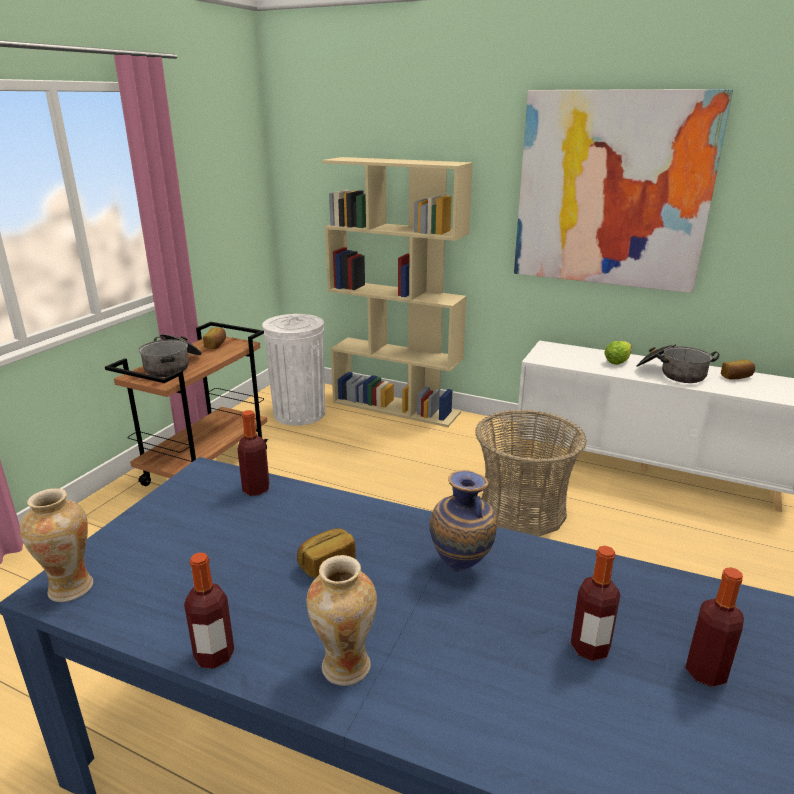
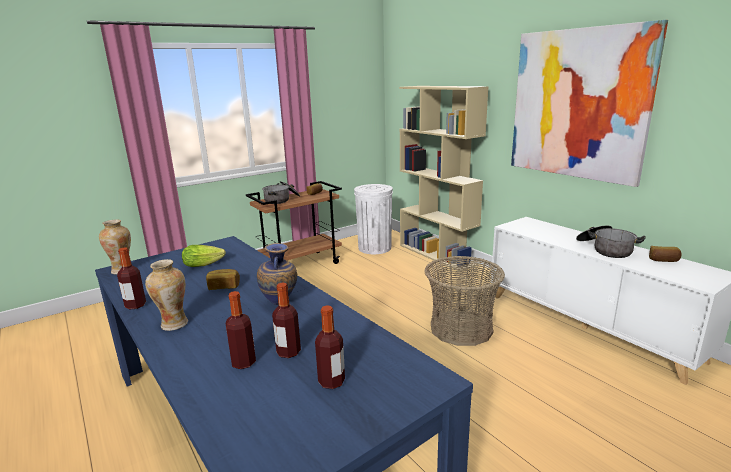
camera: 30 degrees right, 5 degrees down
(256, 489) = (237, 252): bottle -> bottle (243, 363)
(618, 360) = (571, 236): lettuce -> lettuce (205, 264)

